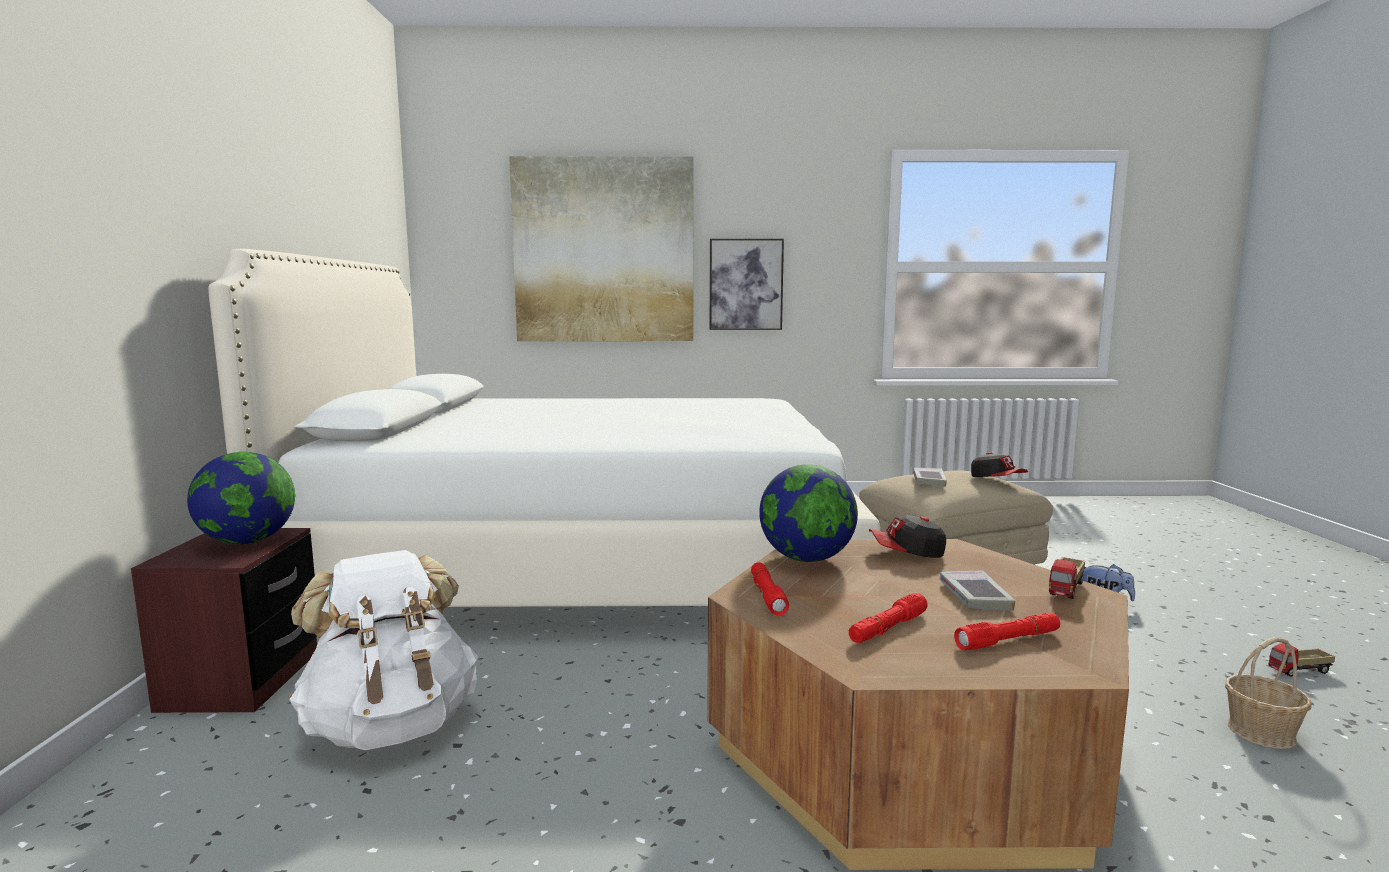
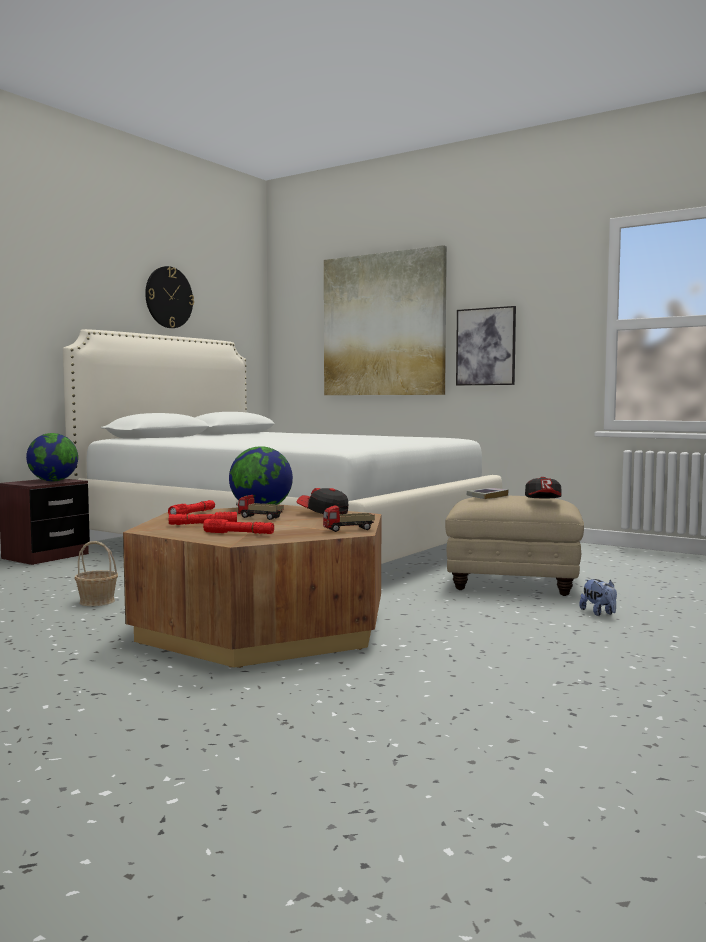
camera: 35 degrees right, 5 degrees down
(317, 194) = (168, 297): none -> wall clock
(392, 725) = (69, 577): white backpack -> none
(974, 596) = (288, 525): book -> none
(1262, 732) = (496, 669): basket -> basket (97, 601)
(1299, 671) = (638, 663): toy truck -> toy truck (259, 518)

